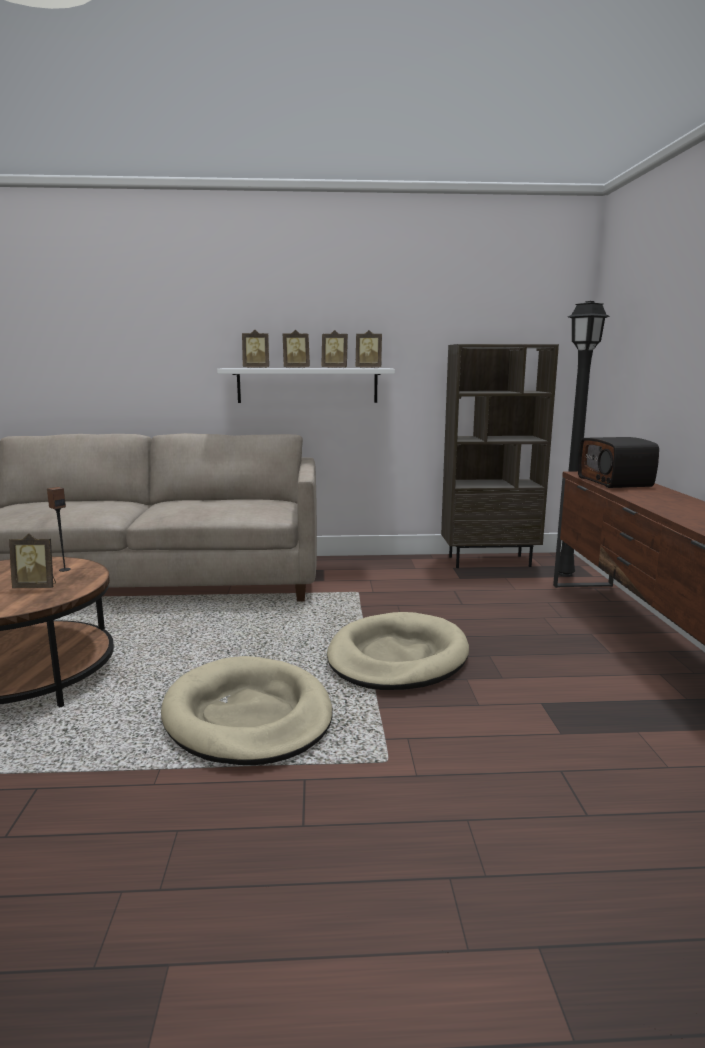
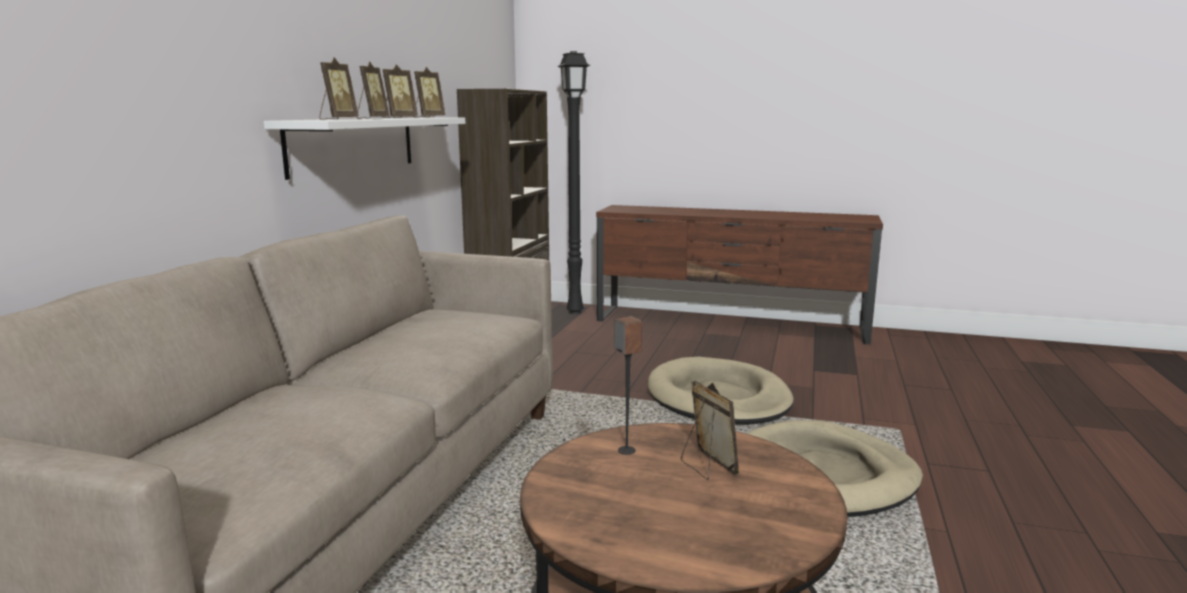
camera: 70 degrees left, 0 degrees up
(36, 587) = (706, 467): picture frame -> picture frame turned 45 degrees counterclockwise
(615, 482) = (657, 210): radio -> none

